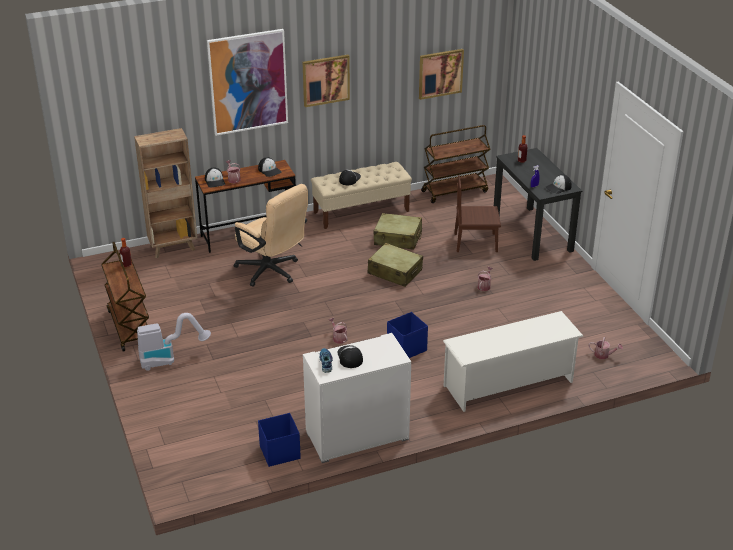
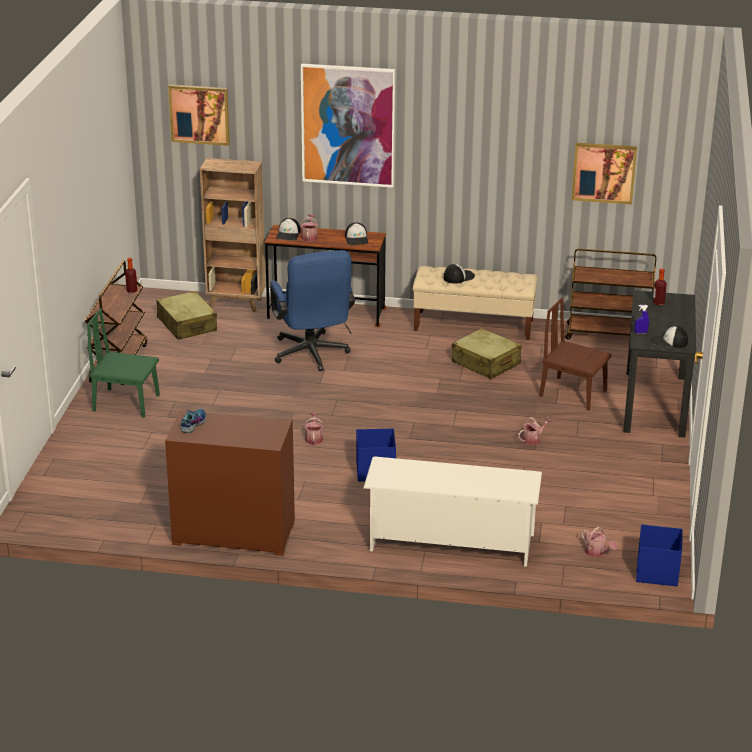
camera: 30 degrees right, 5 degrees down
(169, 359) = (126, 403): vacuum cleaner -> green chair
(272, 272) = (312, 356): beige office chair -> blue office chair
(279, 452) = (141, 520): blue storage box -> blue storage box (656, 572)
(325, 80) = (446, 145): picture -> picture (199, 114)
(349, 357) = (222, 427): cap -> none
(357, 436) = (233, 534): white dresser -> brown dresser
(394, 272) = (445, 395): beige suitcase -> beige suitcase (187, 324)

